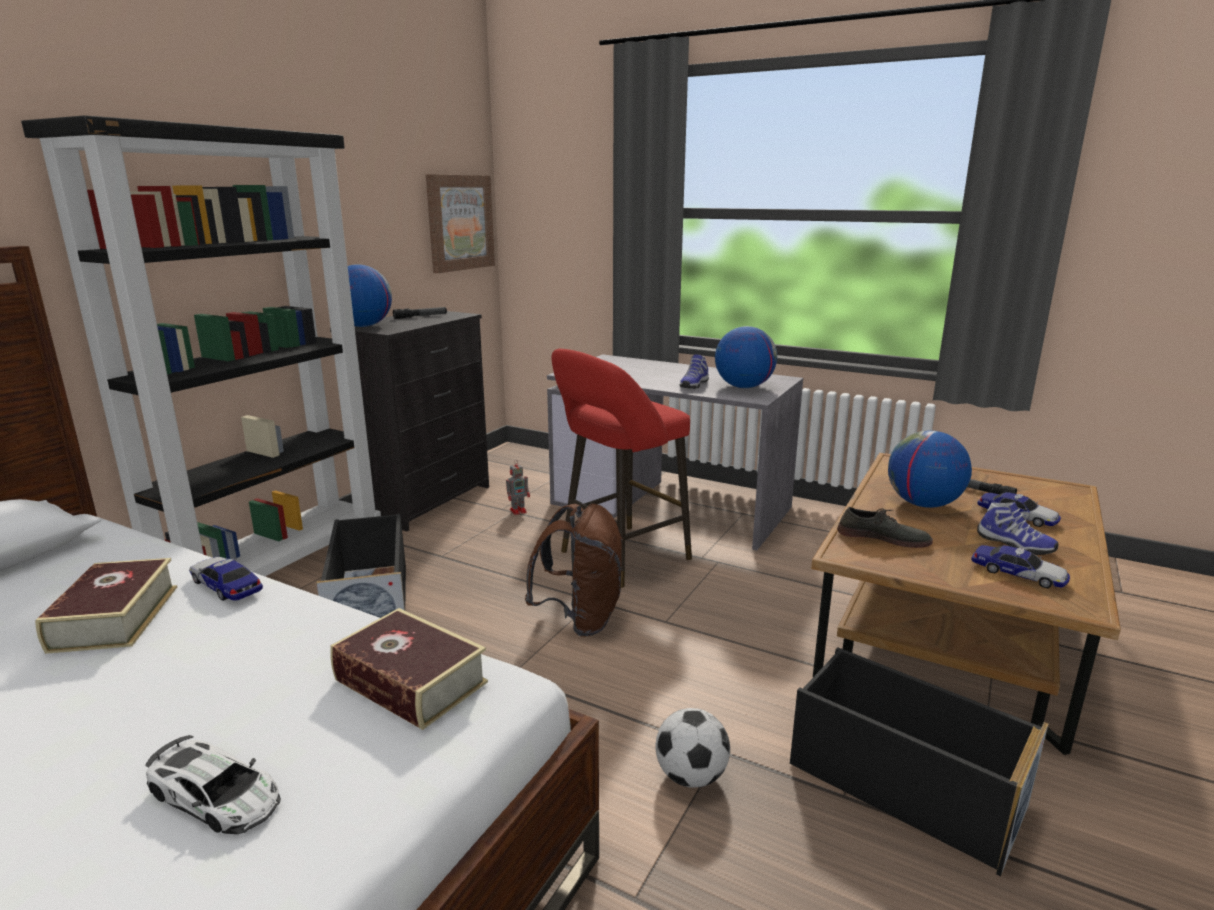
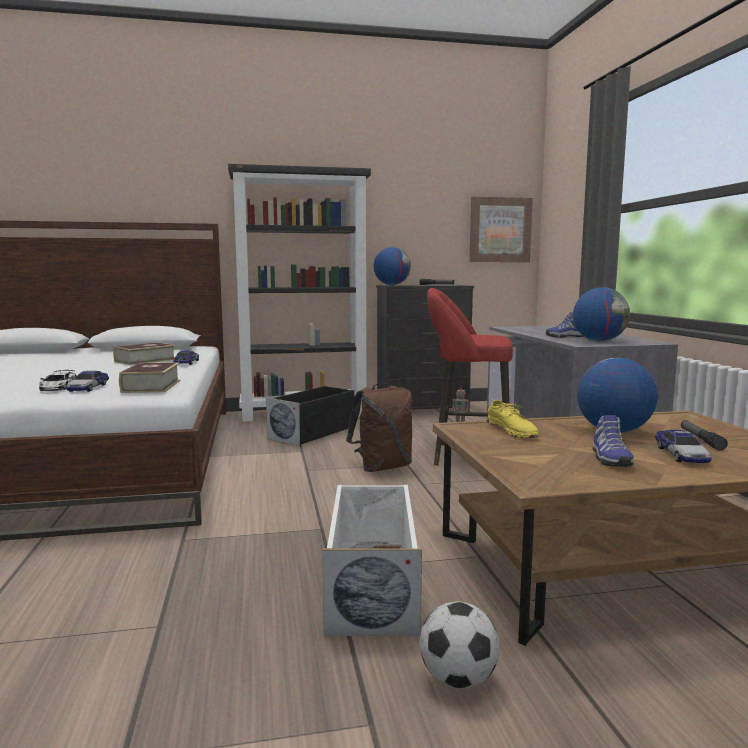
camera: 50 degrees right, 10 degrees down
(691, 776) = (288, 527): football -> football (458, 679)
(883, 537) = (512, 429): grey shoe -> yellow shoe
(902, 785) = (372, 585): black storage box -> white storage box
(1018, 574) = (550, 465): toy car -> toy car (88, 388)

